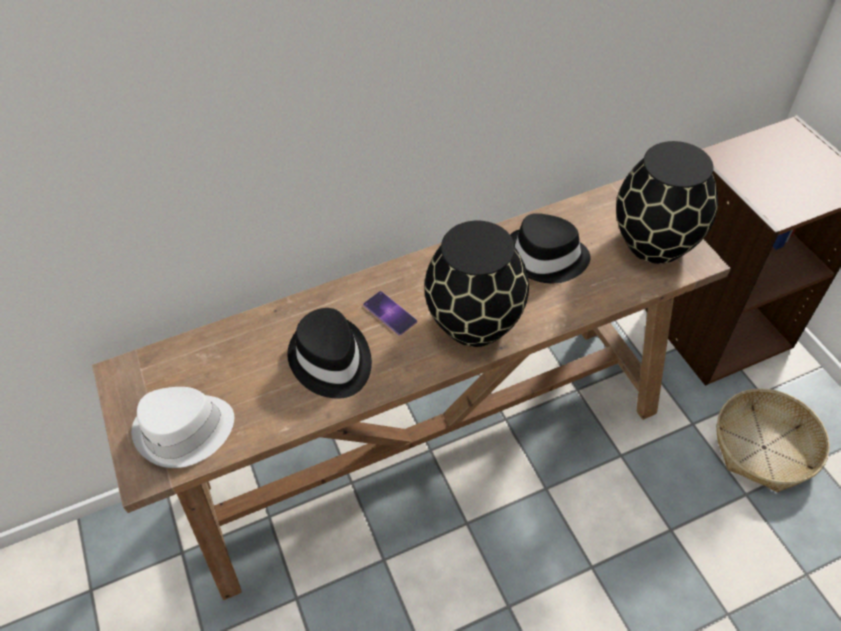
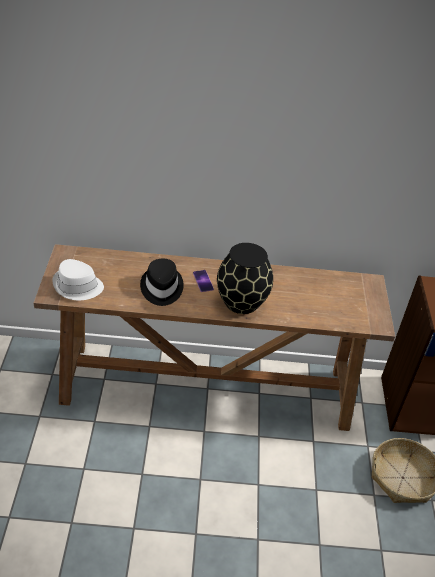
camera: 20 degrees right, 10 degrees down
(547, 258) = (299, 291): black hat -> none
(653, 243) = (362, 308): black vase -> none

